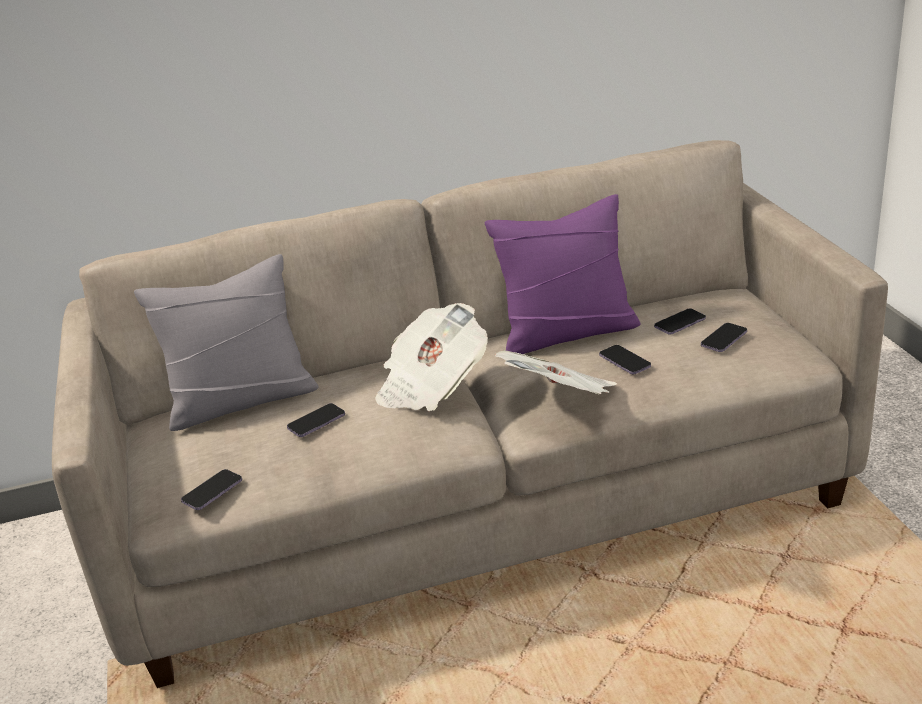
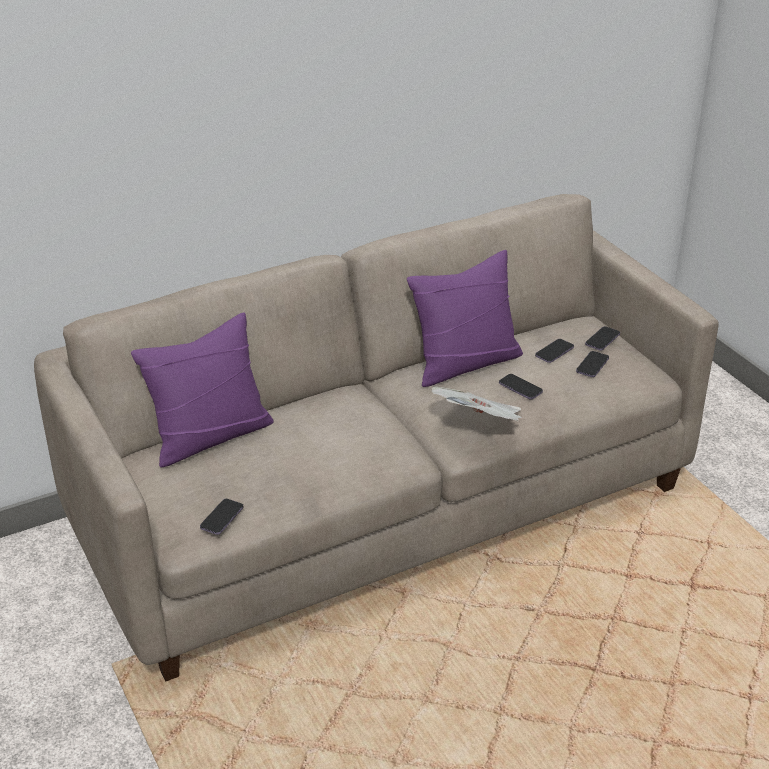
camera: 15 degrees left, 5 degrees up
(241, 401) = (210, 437): grey pillow -> purple pillow
(316, 422) = (288, 453): phone -> phone (602, 340)
(431, 385) = (372, 416): newspaper -> none

